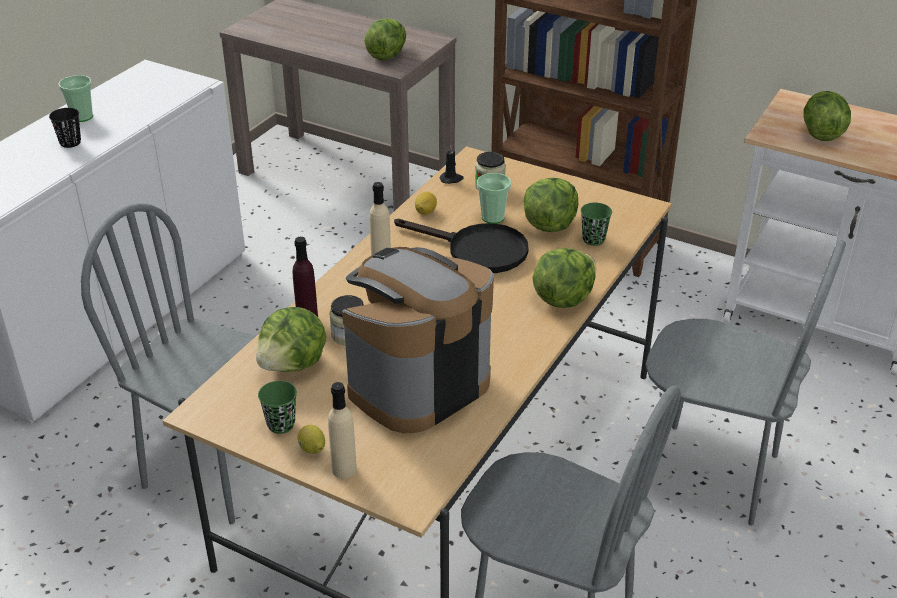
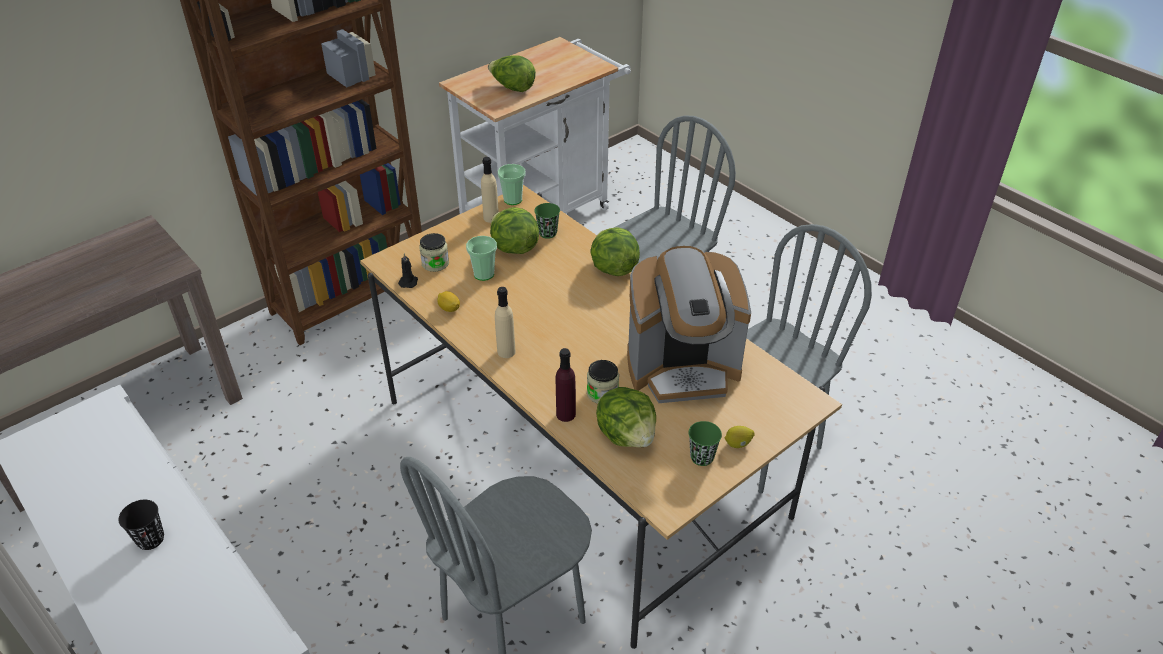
camera: 70 degrees left, 5 degrees up
(82, 117) = (92, 522): cup -> cup (513, 200)
(344, 469) = (766, 430): beige bottle -> beige bottle (491, 218)
(387, 54) = (140, 266): lettuce -> none
(417, 384) = (683, 369): coffee machine -> coffee machine turned 75 degrees counterclockwise
(477, 250) = (525, 294): black frying pan -> none

